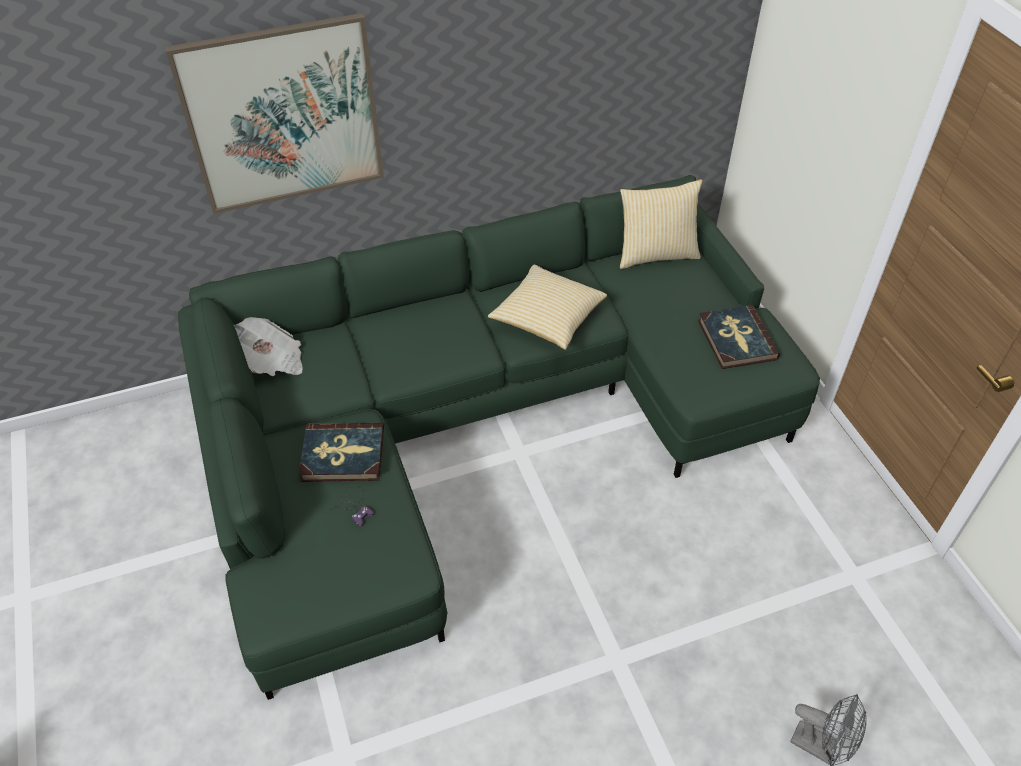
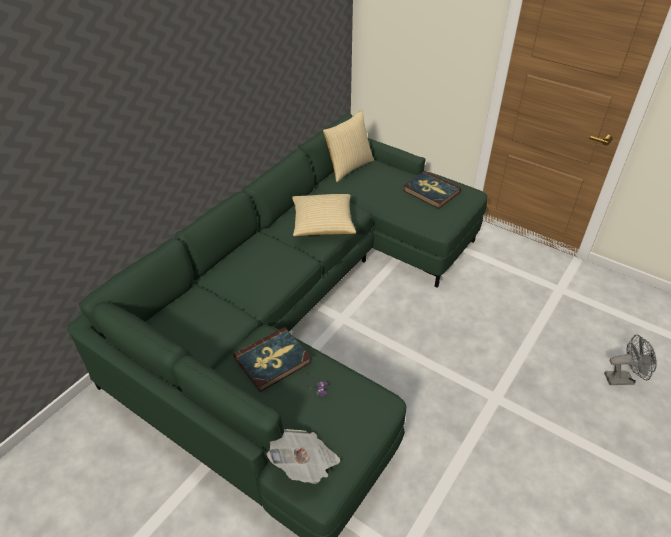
camera: 35 degrees left, 5 degrees down
(271, 361) = (166, 330): newspaper -> newspaper (304, 464)
(283, 115) = (114, 137): picture -> none

